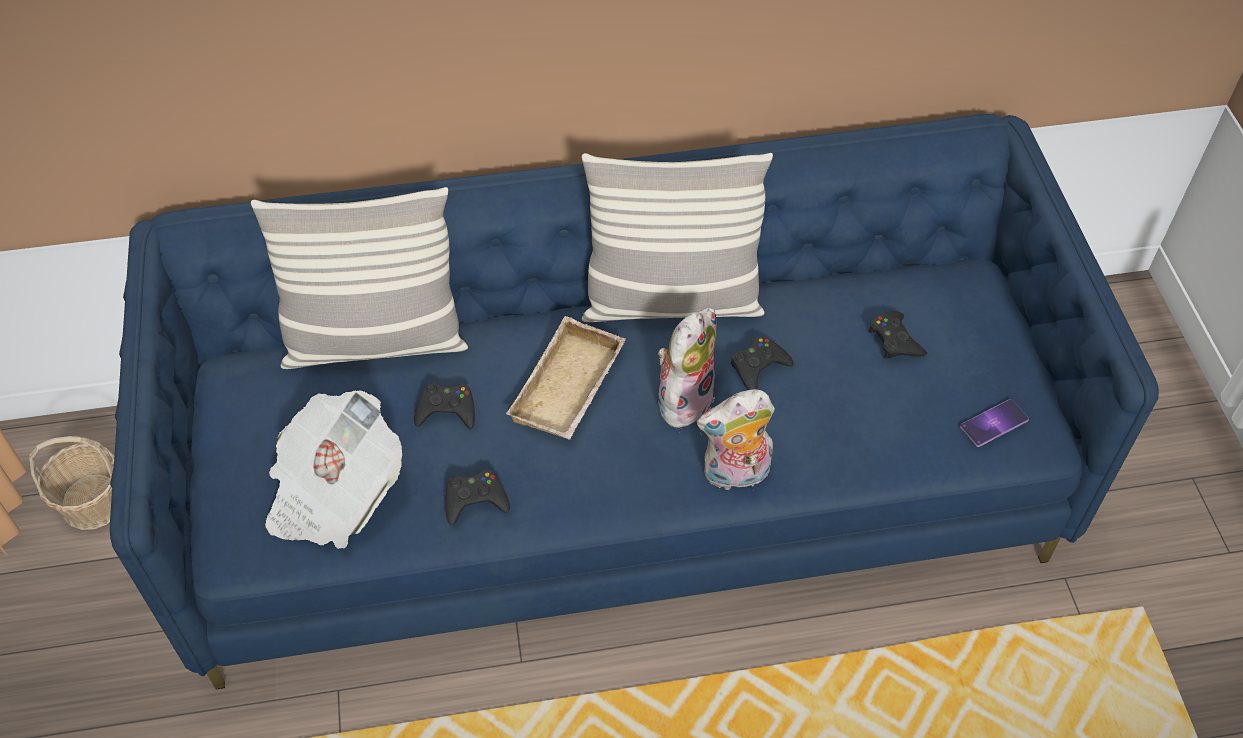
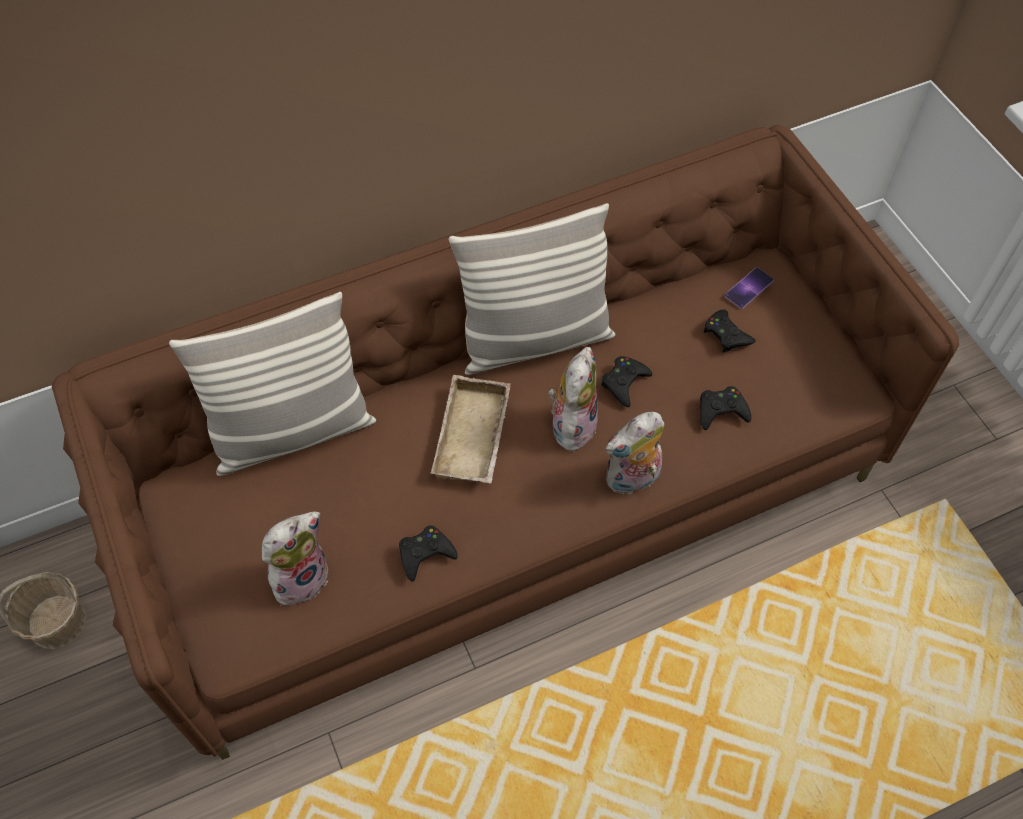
camera: 15 degrees left, 5 degrees up
(334, 492) = (300, 576): newspaper -> plush toy
(447, 410) = (376, 480): black game controller -> black game controller (721, 411)
(622, 483) = (511, 495): blue sofa -> brown sofa
(994, 423) = (823, 387): phone -> phone (749, 288)

